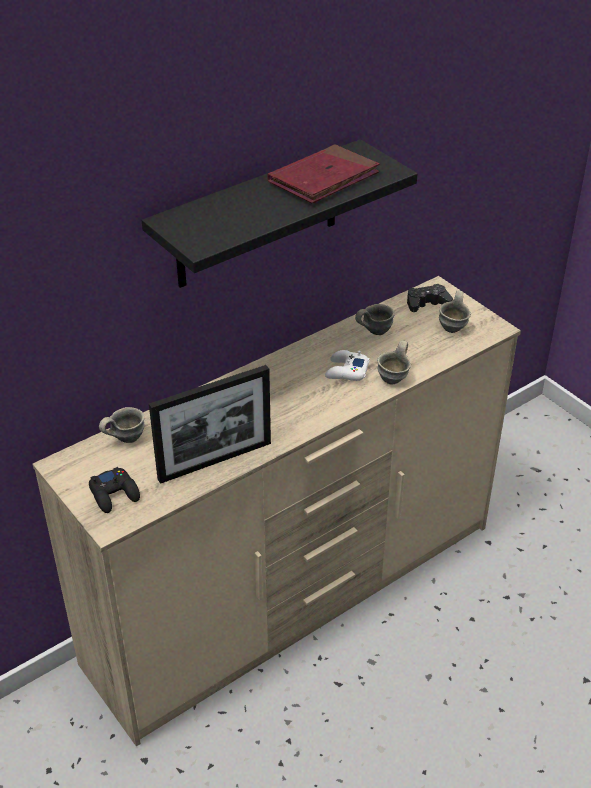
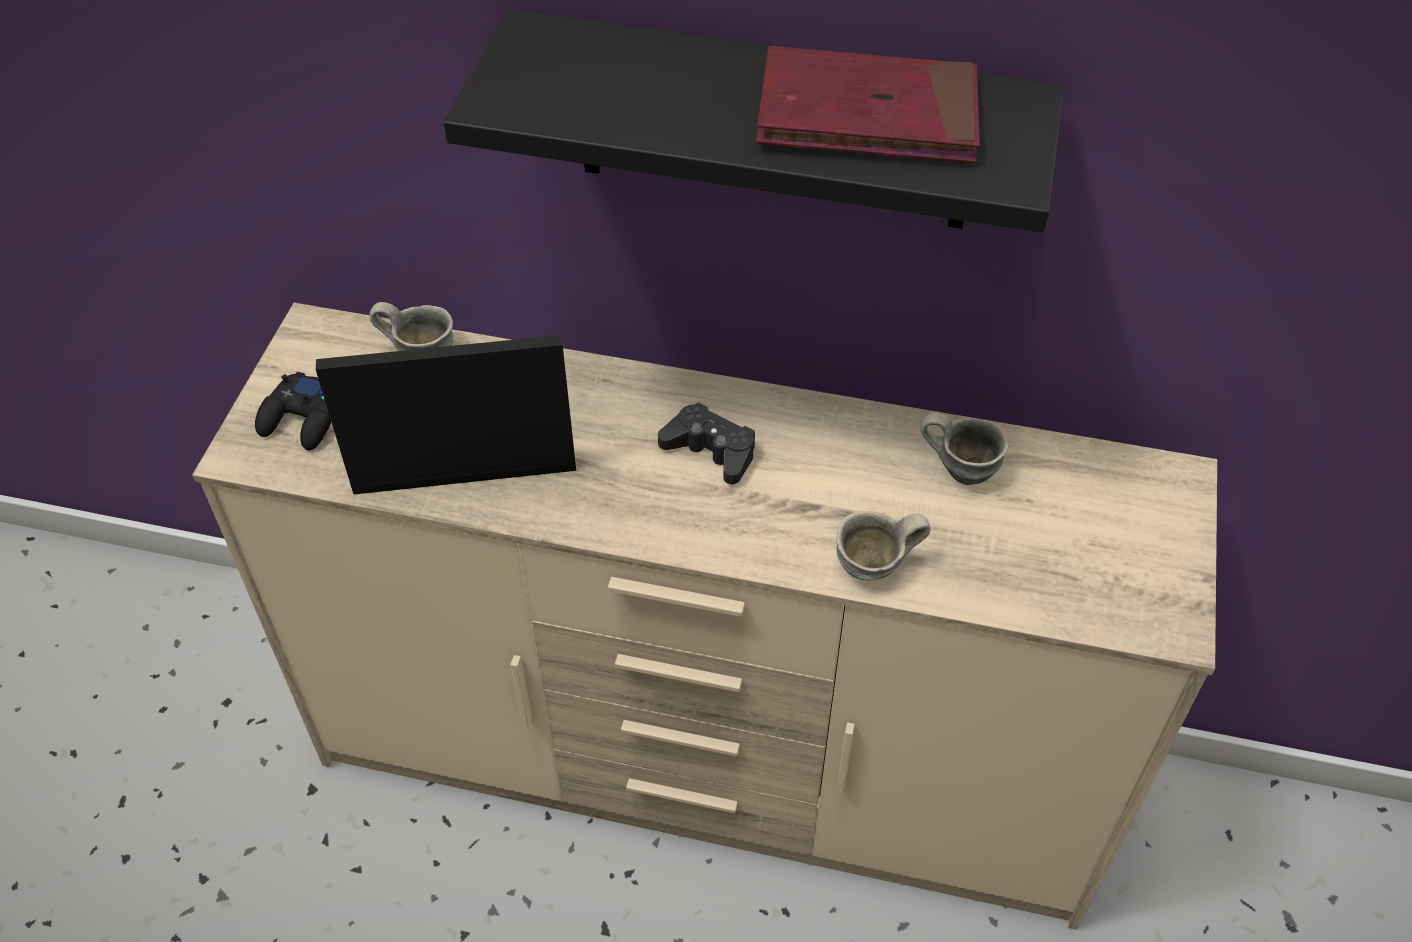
camera: 50 degrees right, 10 degrees up
(215, 461) = (465, 477): picture frame -> picture frame turned 150 degrees clockwise
(346, 371) = (823, 497): white game controller -> none
(427, 303) = (1120, 490): black game controller -> black game controller (711, 450)
(454, 327) = (1102, 567): grey mug -> none

